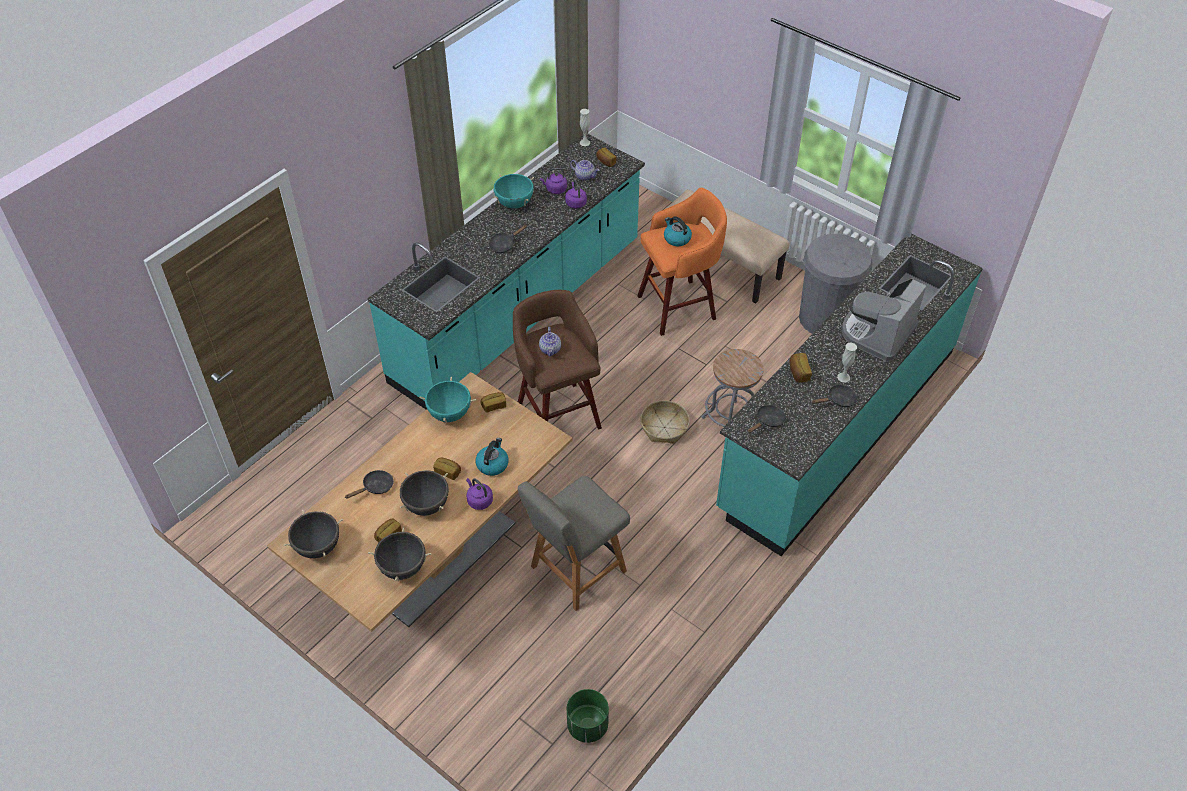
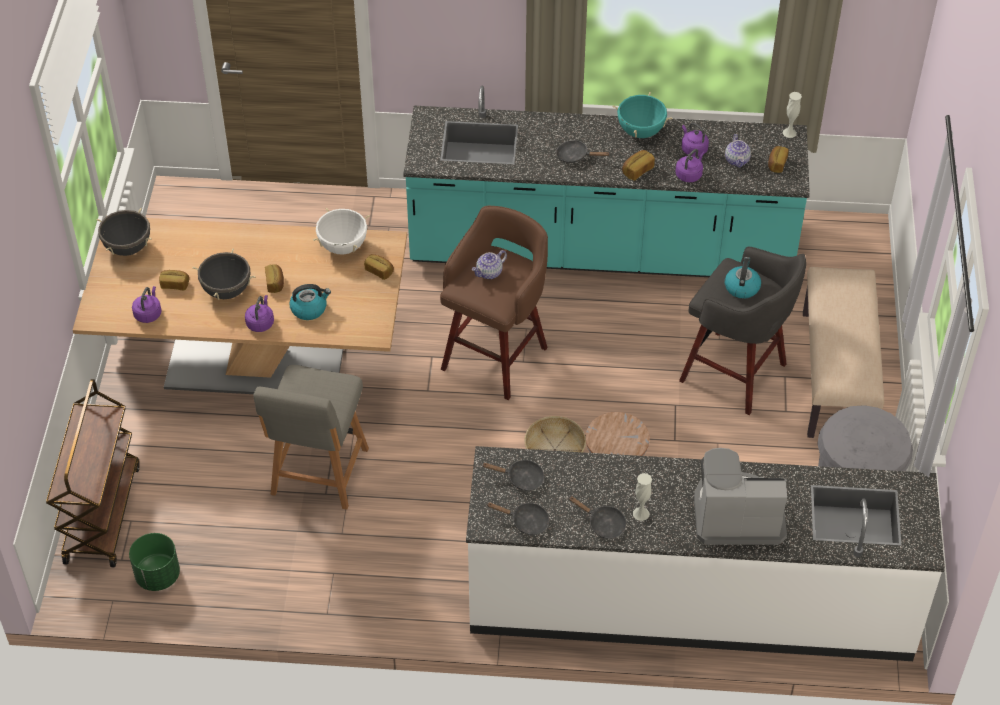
camera: 55 degrees right, 0 degrees up
(375, 487) = (219, 246): black frying pan -> black frying pan (526, 521)
(402, 567) = (148, 313): black cooking pot -> purple kettle
(450, 414) = (343, 246): turquoise cooking pot -> white cooking pot
(495, 735) = (101, 513): none -> brown cart
(575, 571) = (318, 474): grey chair -> grey chair turned 90 degrees counterclockwise
(679, 307) = (736, 374): orange stool -> grey stool
(798, 373) = (612, 472): bread -> bread (637, 170)
(838, 428) = (690, 602): turquoise counter -> white counter

